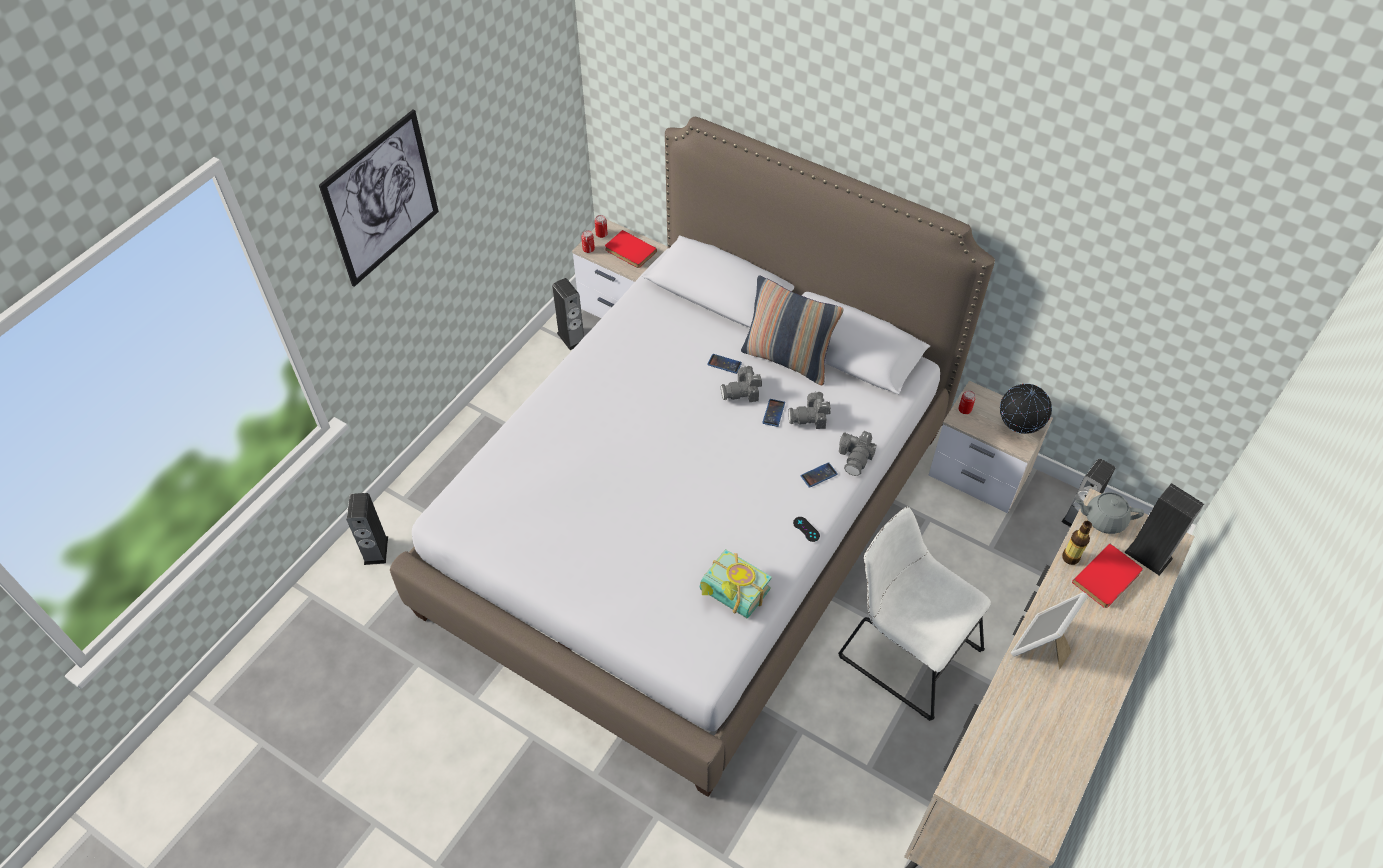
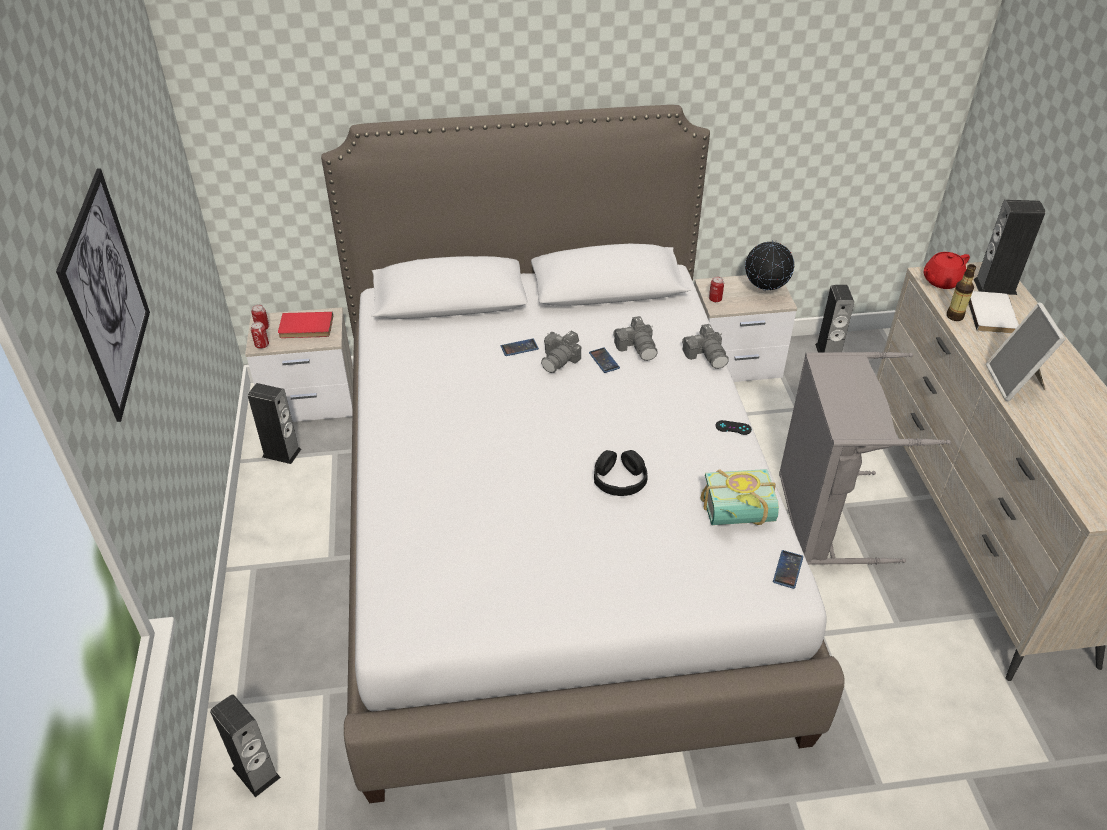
camera: 40 degrees left, 10 degrees down
(681, 513) = (619, 480): none -> black headphones
(787, 359) = (568, 317): pillow -> none
(810, 418) = (637, 348): camera -> camera turned 60 degrees counterclockwise
(819, 475) = (694, 384): phone -> phone (788, 569)
(905, 649) = (822, 517): white chair -> grey laundry basket
(1103, 519) = (941, 281): grey teapot -> red teapot
(1108, 579) = (993, 315): red book -> white book

